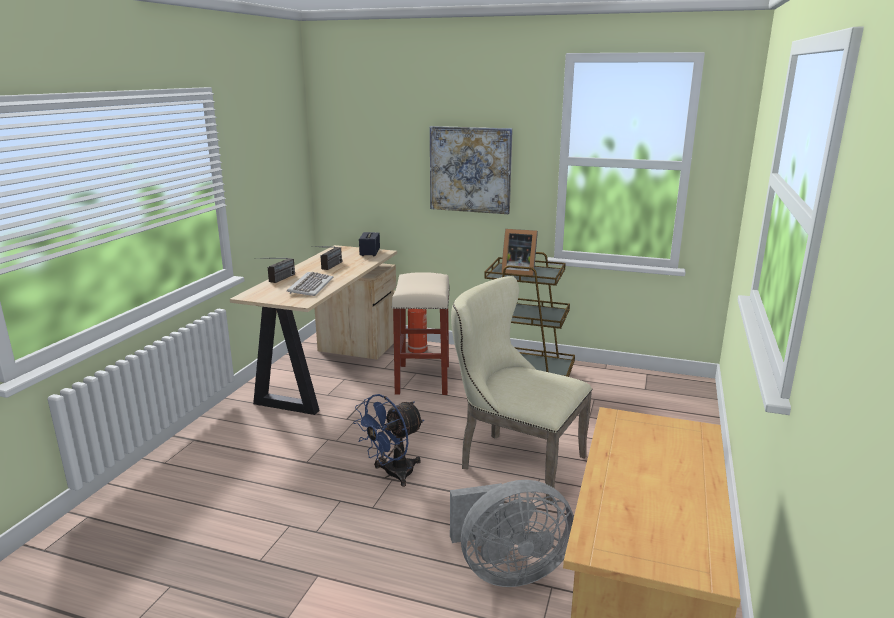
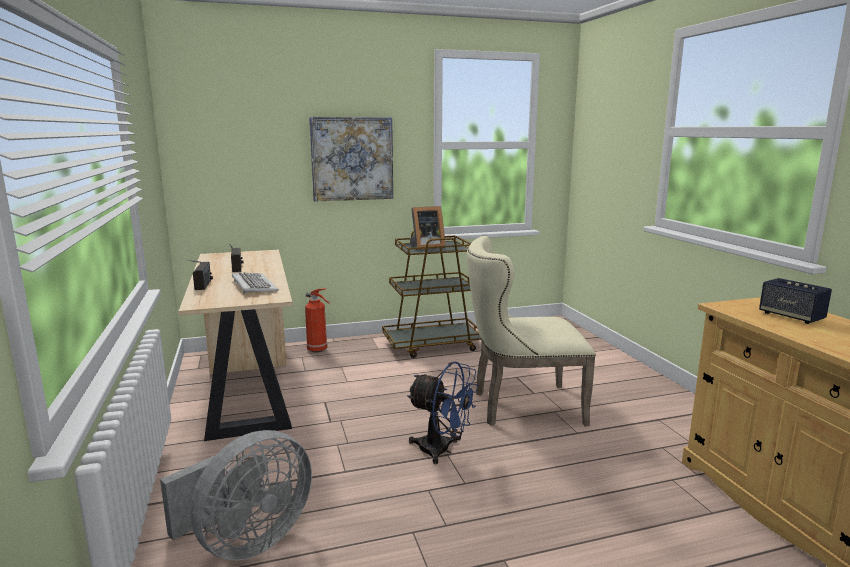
camera: 35 degrees left, 5 degrees down
(370, 253) = (255, 254): speaker -> speaker (791, 316)
(392, 474) = (442, 450): blue fan -> blue fan turned 75 degrees counterclockwise
(423, 380) = (356, 370): beige stool -> none
(507, 570) = (631, 482): grey fan -> grey fan (246, 542)

